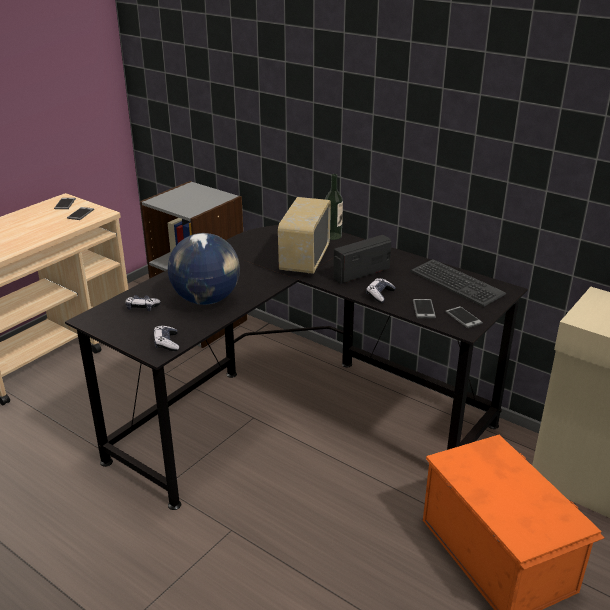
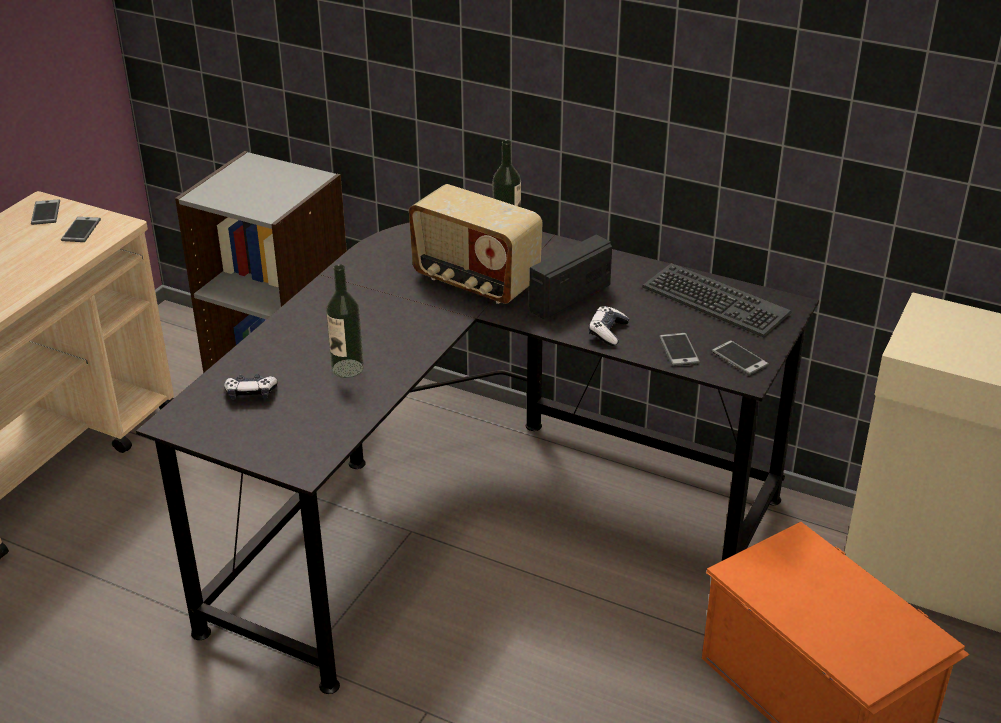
camera: 10 degrees left, 5 degrees up
(166, 343) = (312, 450): game controller -> none
(207, 299) = (347, 368): globe -> bottle
(304, 259) = (475, 282): radio -> radio turned 60 degrees counterclockwise

